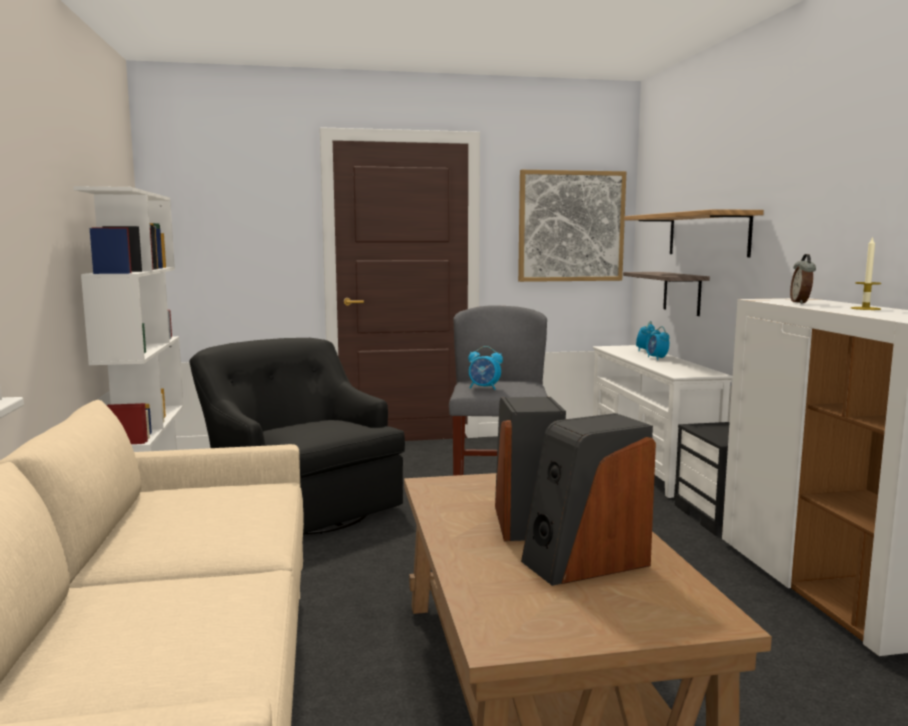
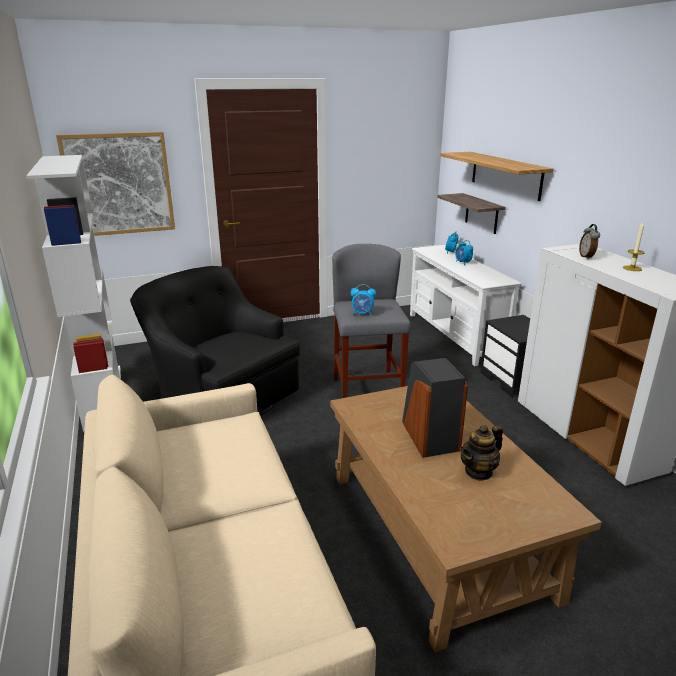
camera: 10 degrees left, 15 degrees up
(571, 226) = (395, 154): picture -> picture (119, 184)
(585, 562) = (479, 472): speaker -> teapot

